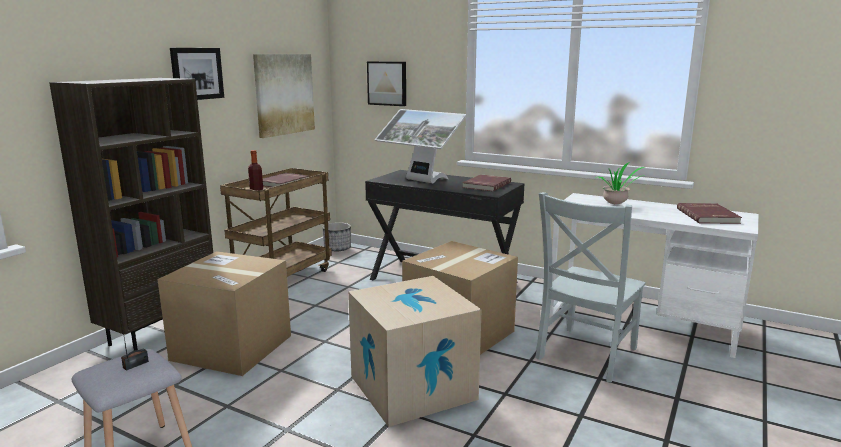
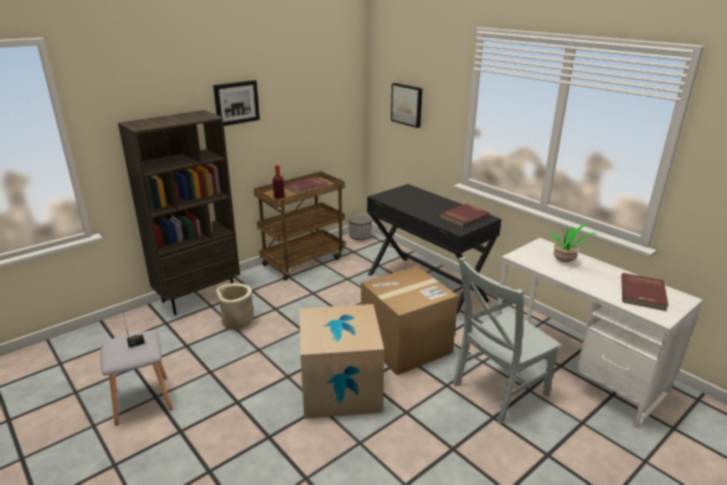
camera: 20 degrees right, 10 degrees up
(232, 347) = (236, 321): cardboard box -> beige planter
(284, 94) = (317, 110): picture -> none
(420, 181) = (412, 203): monitor -> none

